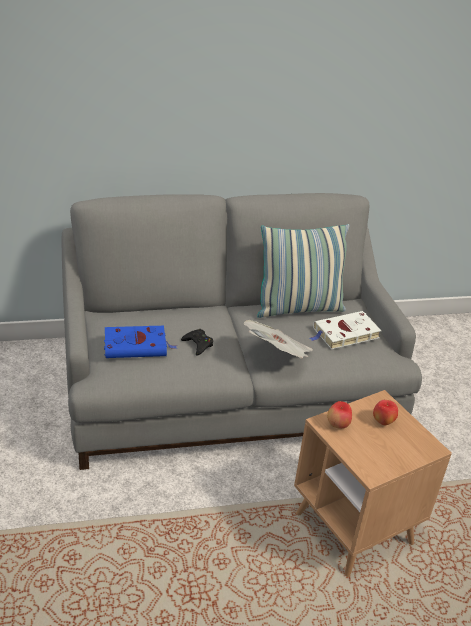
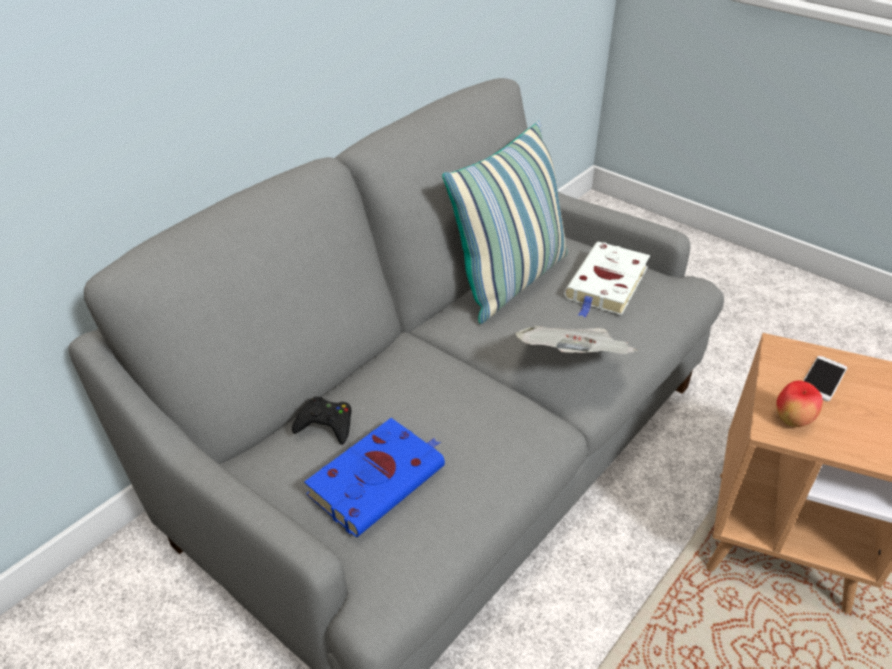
camera: 35 degrees left, 5 degrees up
(198, 344) = (460, 416): black game controller -> black game controller (326, 424)
(383, 422) = (823, 378): apple -> phone

